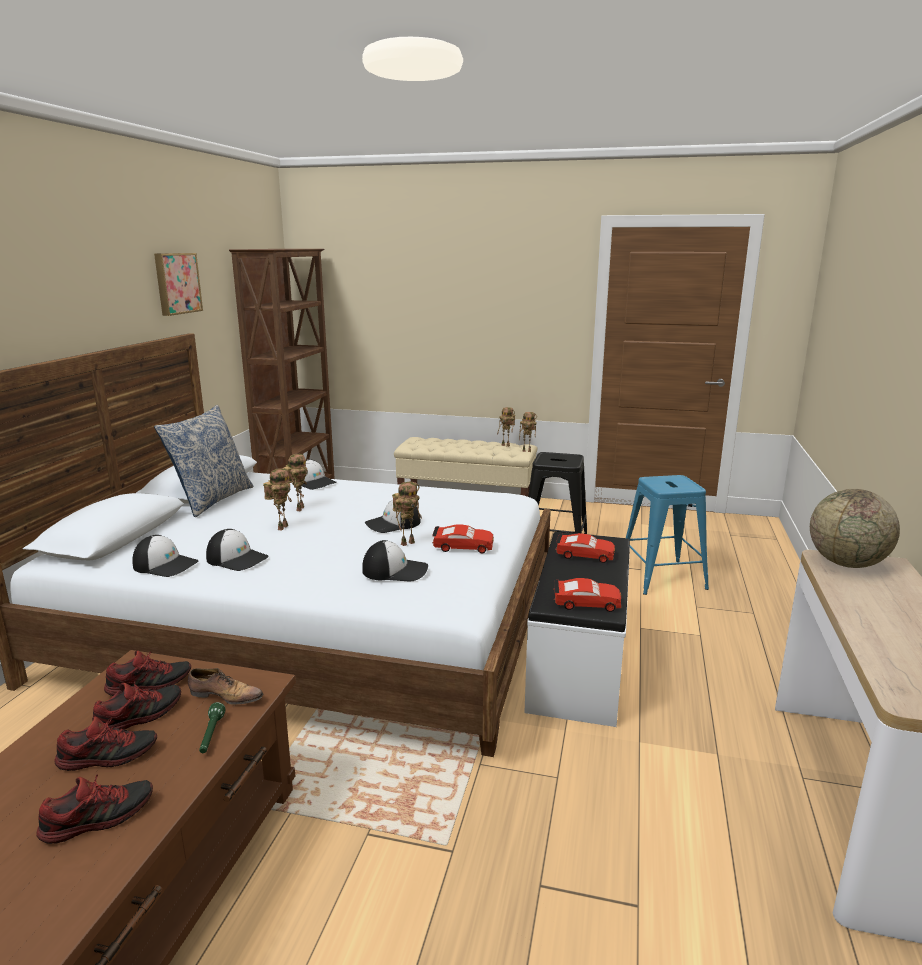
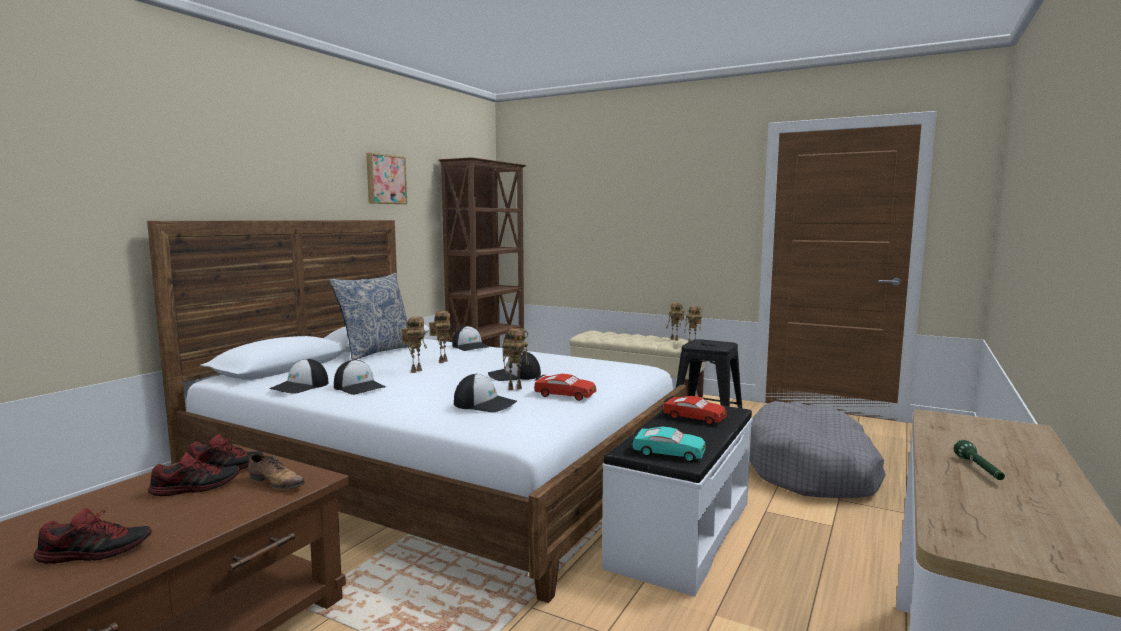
camera: 15 degrees right, 10 degrees down
(108, 756) = (146, 511): shoe -> none
(165, 565) = (300, 386): cap -> cap turned 90 degrees clockwise
(211, 735) = (239, 508): green flashlight -> green flashlight (979, 470)
(586, 603) = (668, 452): red toy car -> turquoise toy car
(662, 577) = (811, 470): blue stool -> grey dog bed
(846, 563) = (964, 423): globe -> none

